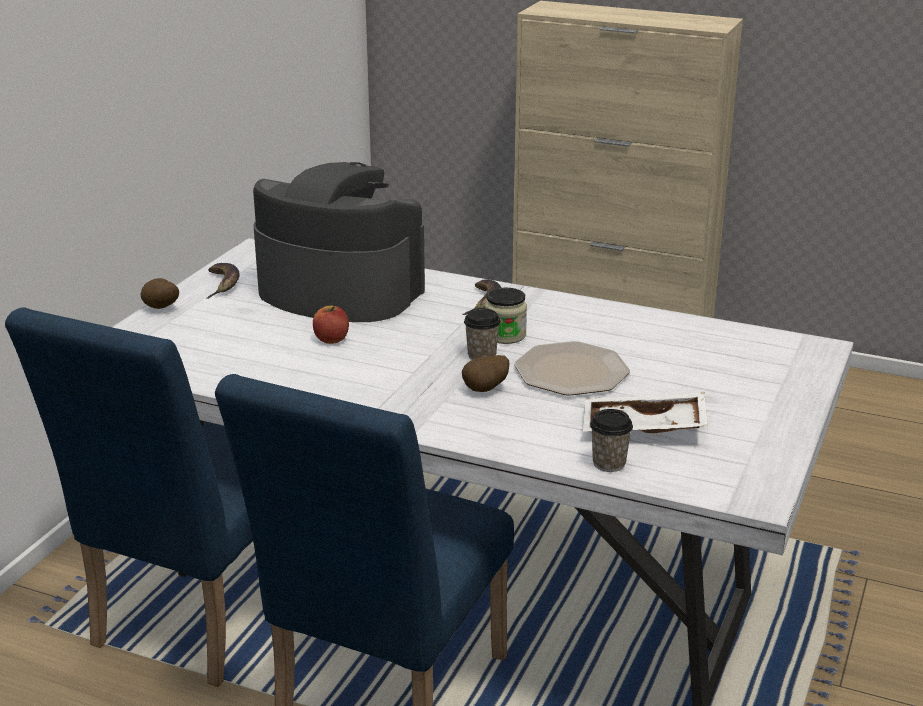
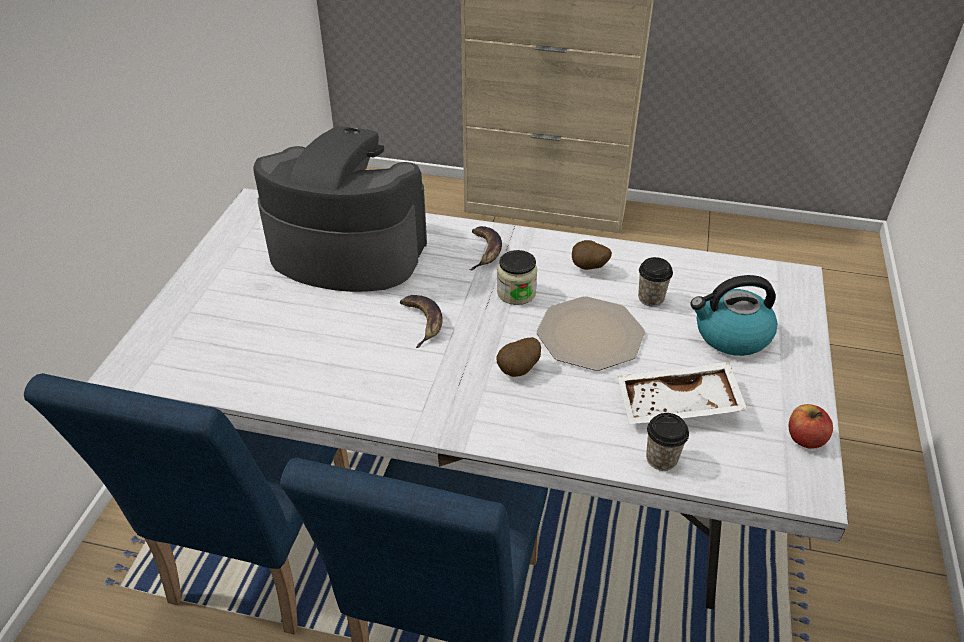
camera: 10 degrees left, 15 degrees up
(160, 309) = (178, 293): potato -> potato (588, 268)
(222, 284) = (232, 253): banana -> banana (422, 322)
(331, 339) = (355, 317): apple -> apple (805, 438)
(482, 356) = (502, 323): cup -> cup (651, 298)
(724, 384) = (731, 335): none -> kettle

